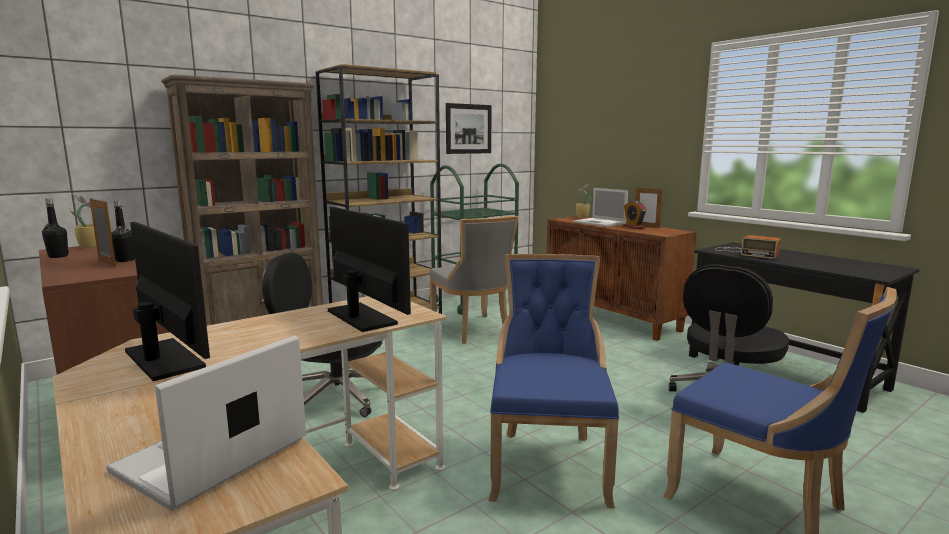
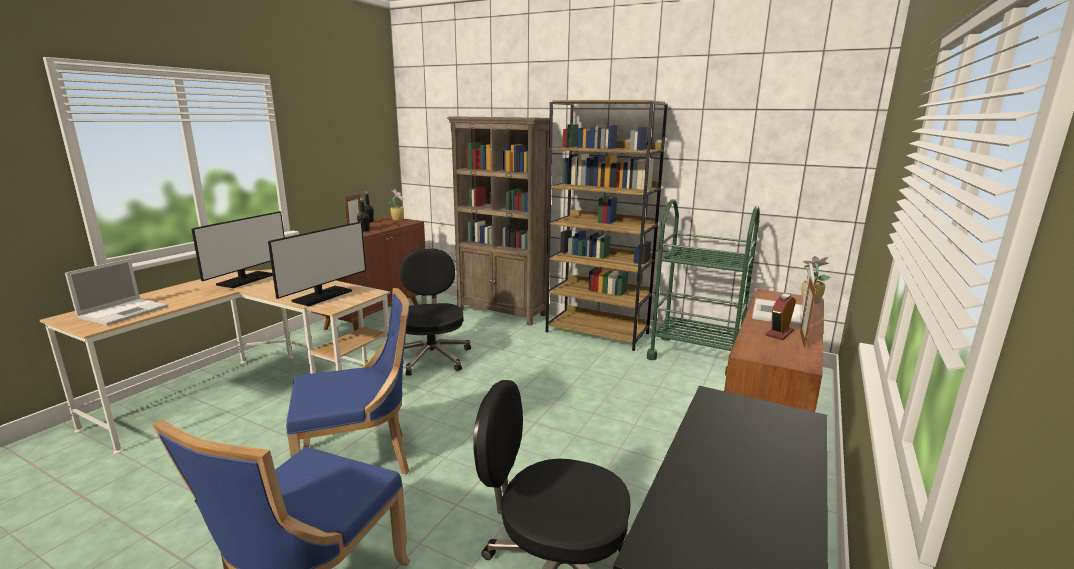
camera: 65 degrees right, 5 degrees up
(209, 457) = (125, 311): laptop -> laptop turned 105 degrees clockwise
(468, 129) = (745, 159): picture -> none
(473, 330) = (610, 373): grey chair -> none
(744, 252) = (728, 423): radio -> none

